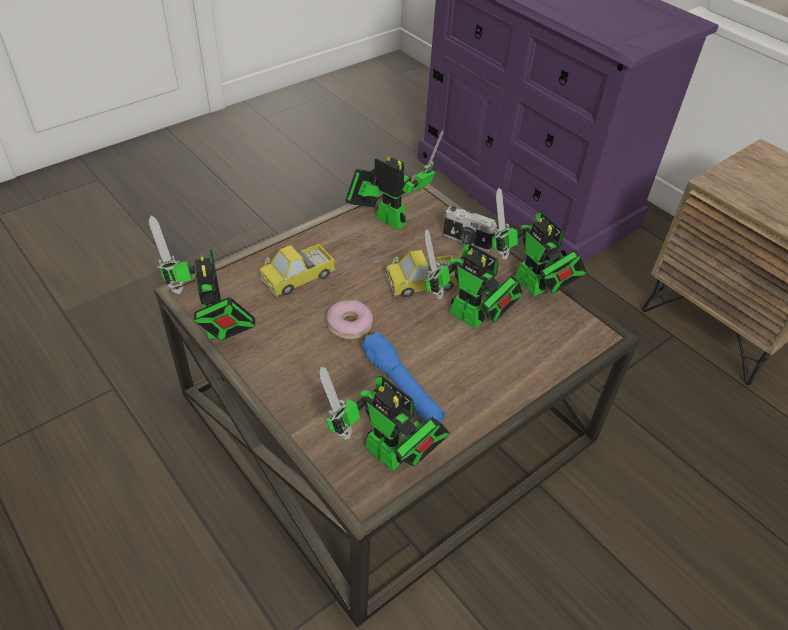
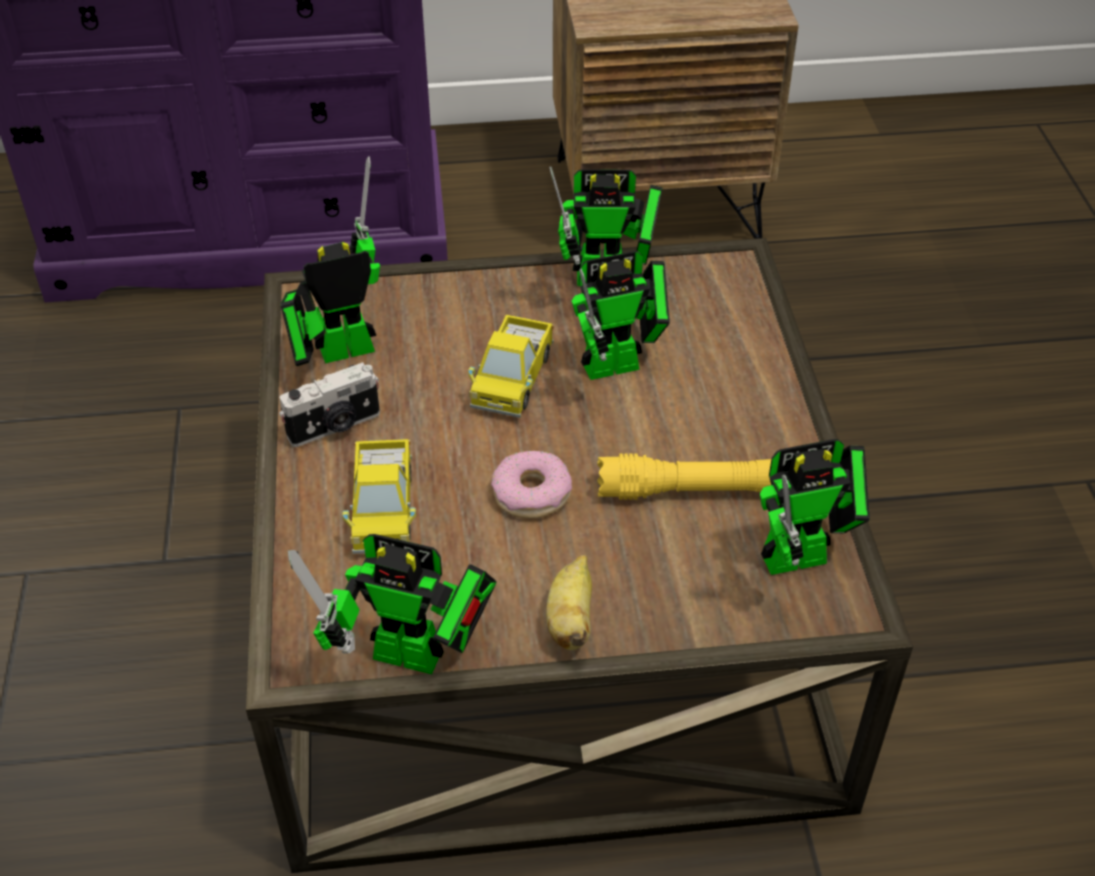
camera: 55 degrees left, 0 degrees up
(274, 375) = (570, 620): none -> banana
(401, 387) = (690, 490): blue flashlight -> yellow flashlight
(467, 241) = (467, 294): camera -> camera (335, 427)

